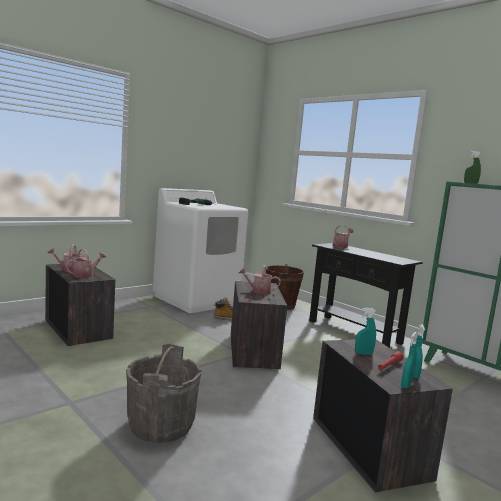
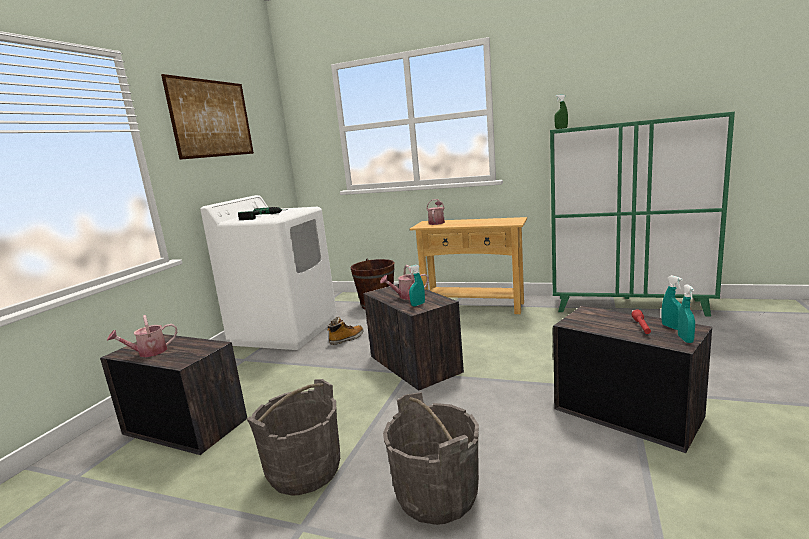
camera: 25 degrees left, 5 degrees up
(85, 275) = (183, 351): watering can -> none
(107, 377) = (304, 470): none -> grey bucket
(190, 127) = (212, 118): none -> picture
(354, 331) = (473, 307): black console table -> beige console table
(363, 353) = (604, 324): turquoise spray bottle -> turquoise spray bottle (418, 304)

